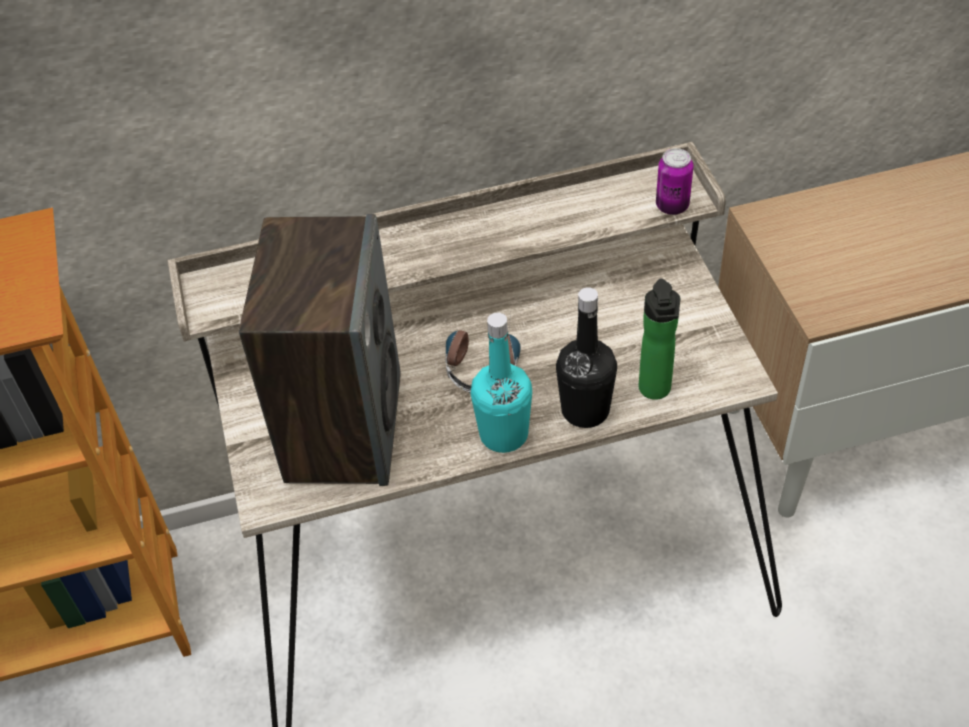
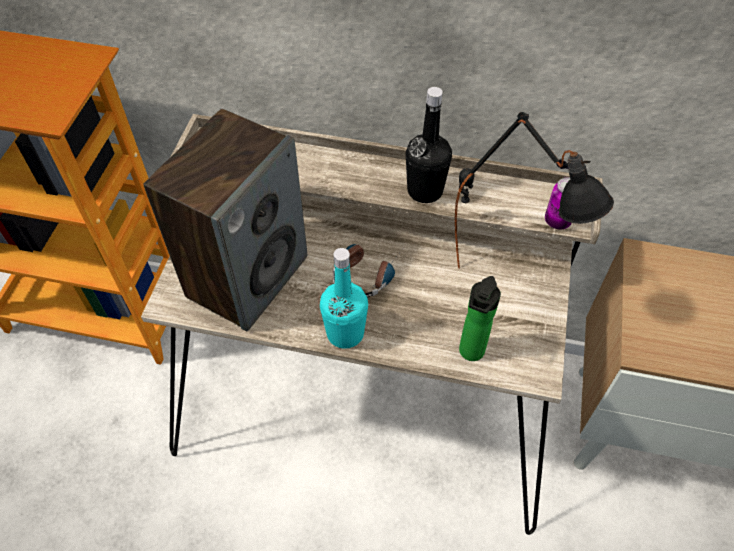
camera: 25 degrees right, 5 degrees up
(585, 410) = (411, 343): black bottle -> black bottle (425, 191)
(642, 298) = (506, 279): none -> black table lamp

